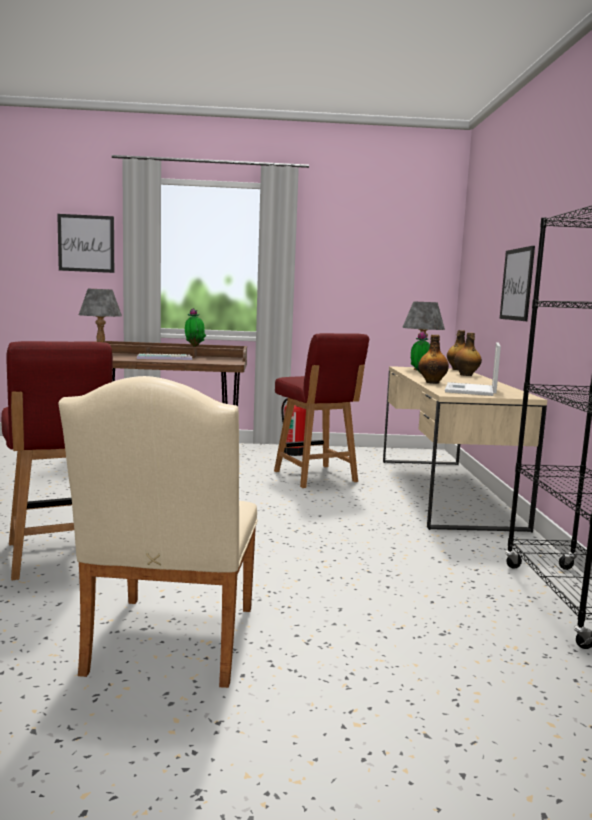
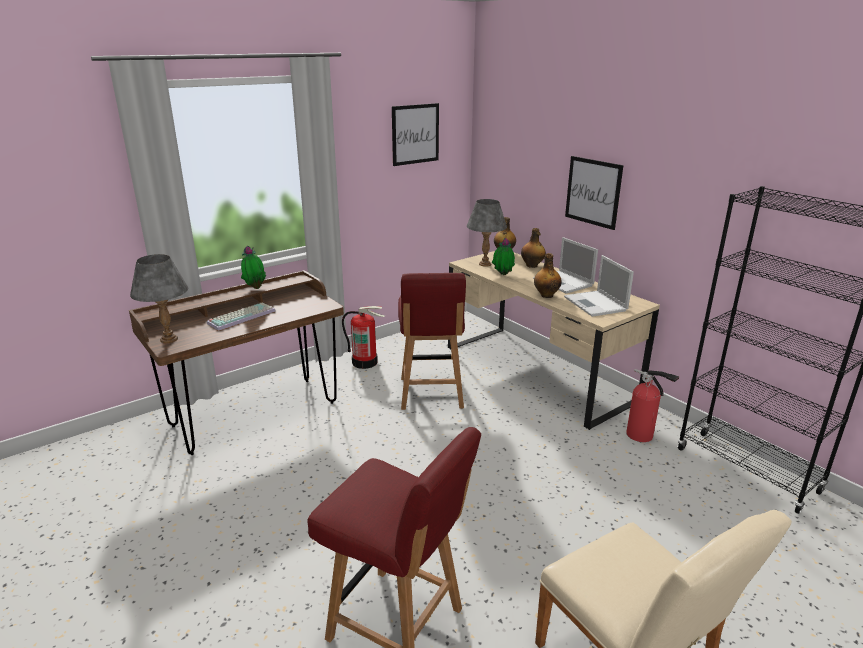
camera: 35 degrees left, 15 degrees up
(86, 243) = (68, 183): picture -> picture (415, 134)
(316, 477) = (431, 393): red chair -> red chair turned 60 degrees clockwise
(472, 382) = (564, 282): none -> laptop
(482, 548) = (642, 436): none -> fire extinguisher

